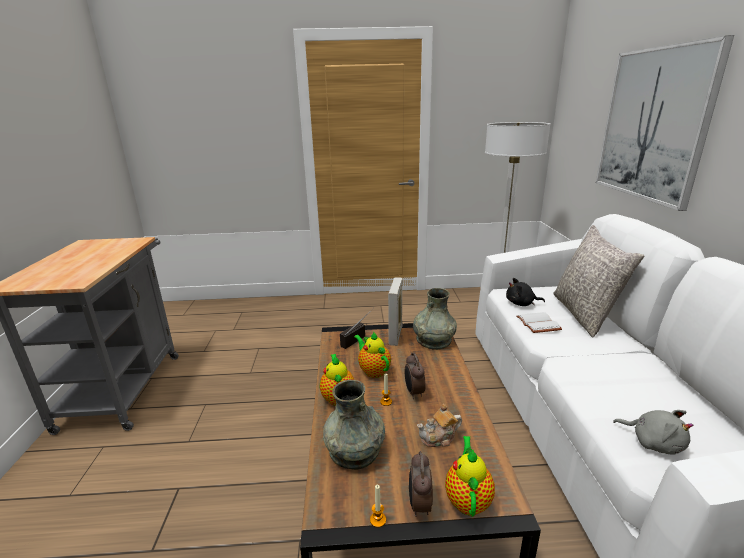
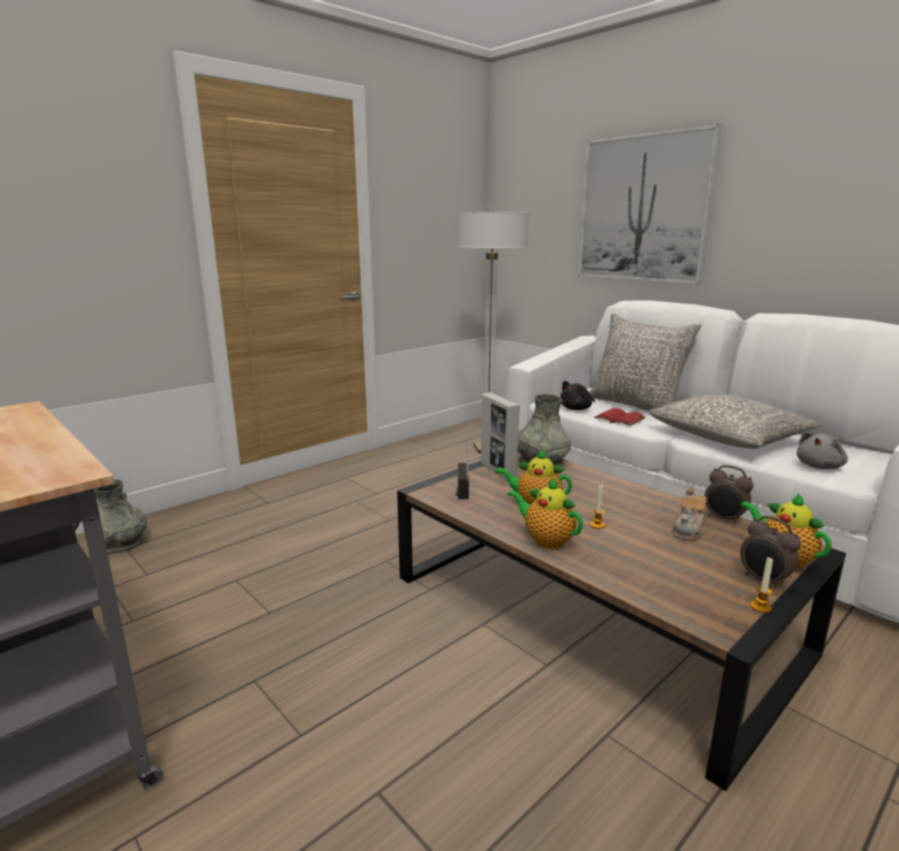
camera: 40 degrees left, 5 degrees down
(354, 449) = (645, 571): grey vase -> grey vase (121, 542)
(413, 392) = (605, 508): alarm clock -> alarm clock (724, 519)
(539, 324) = (620, 419): white book -> red book
(612, 376) = (729, 437): none -> grey pillow
(653, 442) = (819, 467): grey plush toy -> grey plush toy turned 135 degrees clockwise

